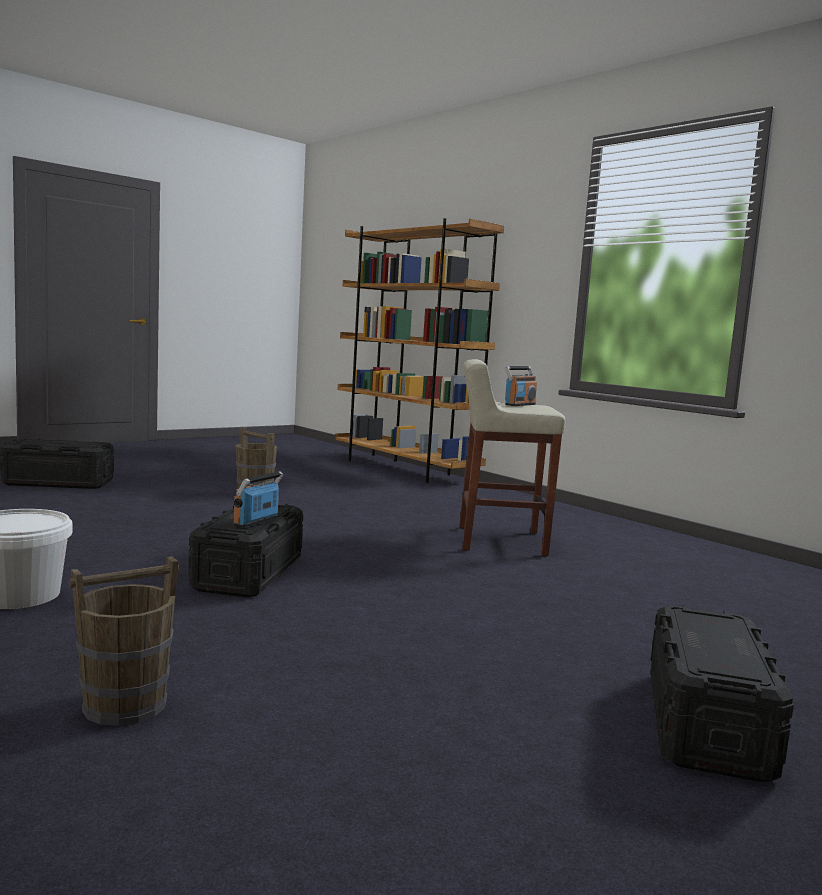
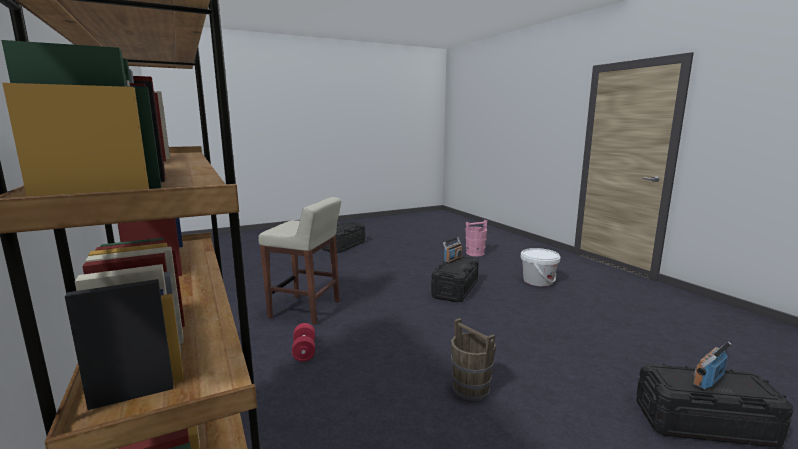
camera: 165 degrees left, 5 degrees up
(126, 705) = (474, 253): brown bucket -> pink bucket
(440, 511) = (304, 351): none -> red dumbbell
(519, 405) = (291, 228): radio -> radio (707, 381)

